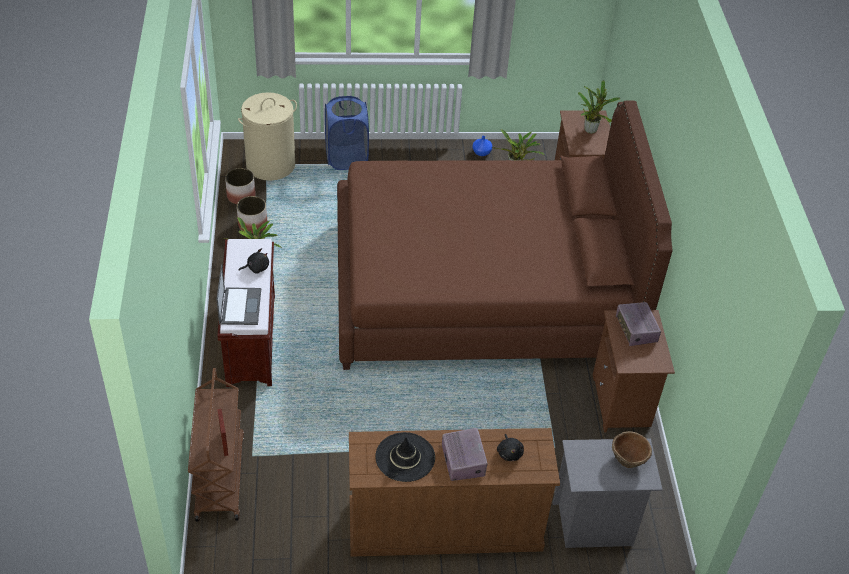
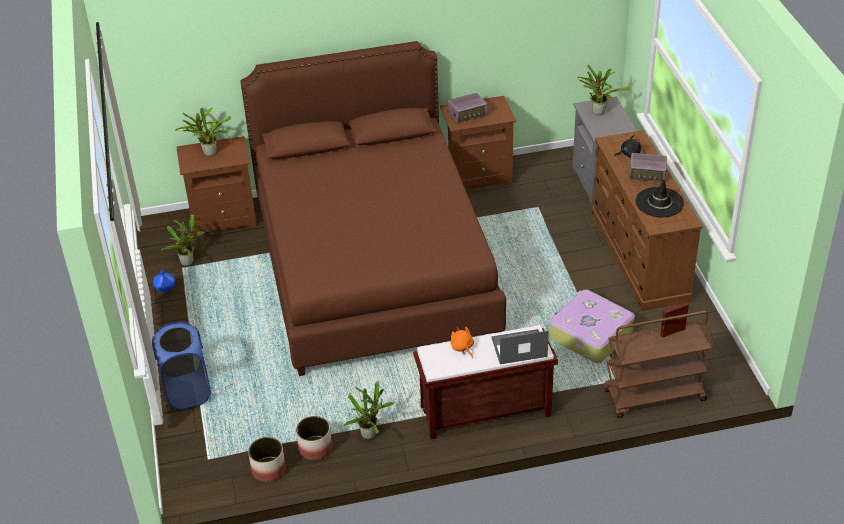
camera: 95 degrees left, 5 degrees down
(256, 268) = (462, 348): black plush toy -> orange plush toy
(270, 165) = (208, 455): beige laundry basket -> none
(327, 445) = (589, 334): none -> suitcase
(463, 460) = (647, 174): radio -> radio turned 150 degrees counterclockwise
(628, 459) = (597, 111): brown bowl -> potted plant

